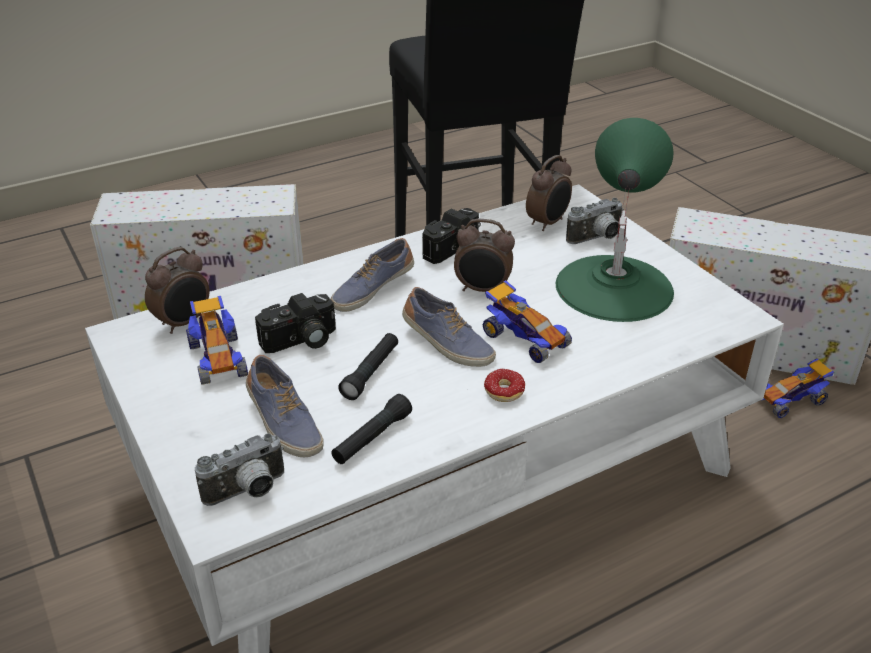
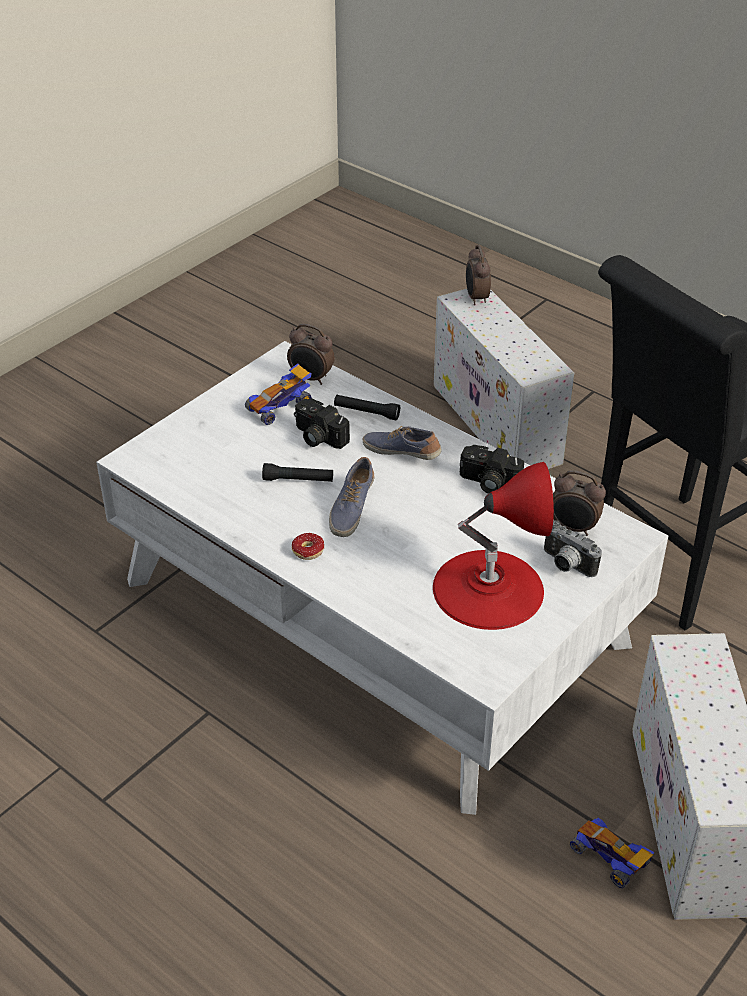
camera: 70 degrees right, 5 degrees up
(248, 492) = (159, 462): camera -> none
(283, 423) = (226, 456): shoe -> none
(372, 438) = (229, 499): black flashlight -> black flashlight (366, 412)
(482, 290) = (436, 511): alarm clock -> alarm clock (476, 298)
(524, 339) = (380, 548): toy car -> none
(613, 287) = (488, 588): green table lamp -> red table lamp

